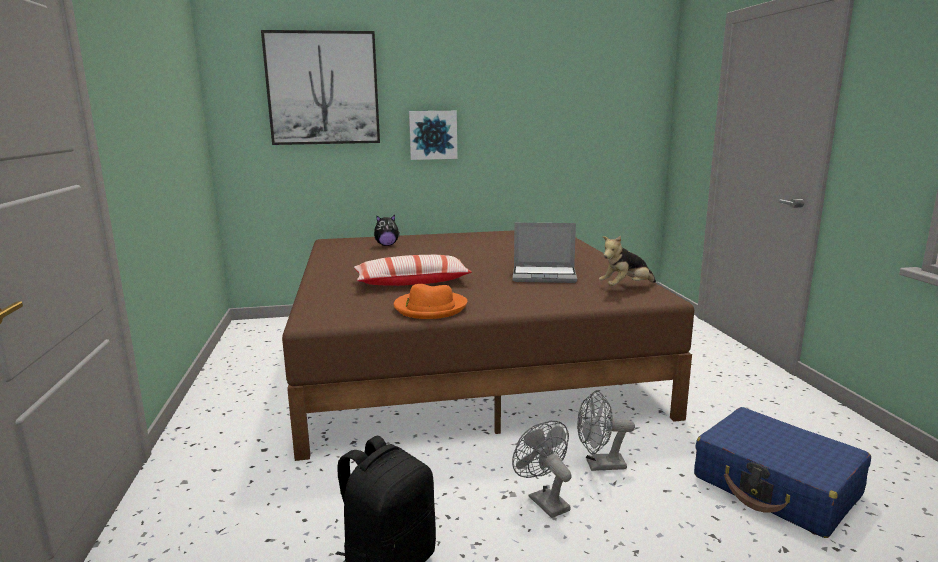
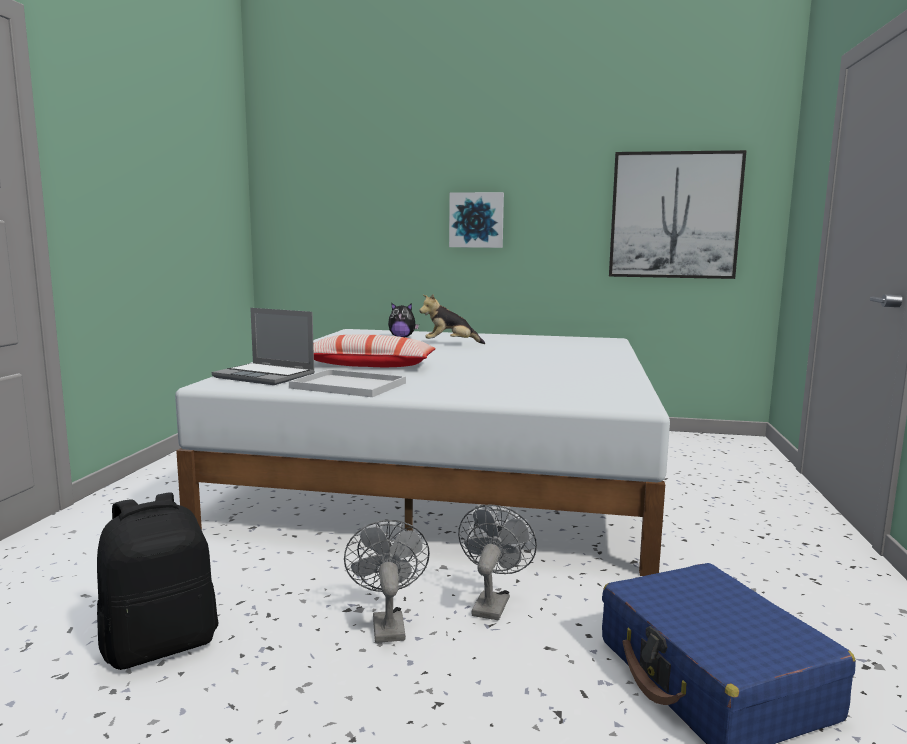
camera: 20 degrees right, 5 degrees down
(323, 88) = (362, 168): picture -> picture (674, 215)
(430, 308) = (346, 385): orange hat -> white tray
(466, 357) = (453, 470): brown bed -> white bed
(545, 276) = (525, 373): laptop -> laptop (266, 376)
(599, 465) = (492, 603): grey fan -> grey fan turned 90 degrees clockwise
(626, 288) = (604, 391): plush toy -> plush toy (450, 344)

